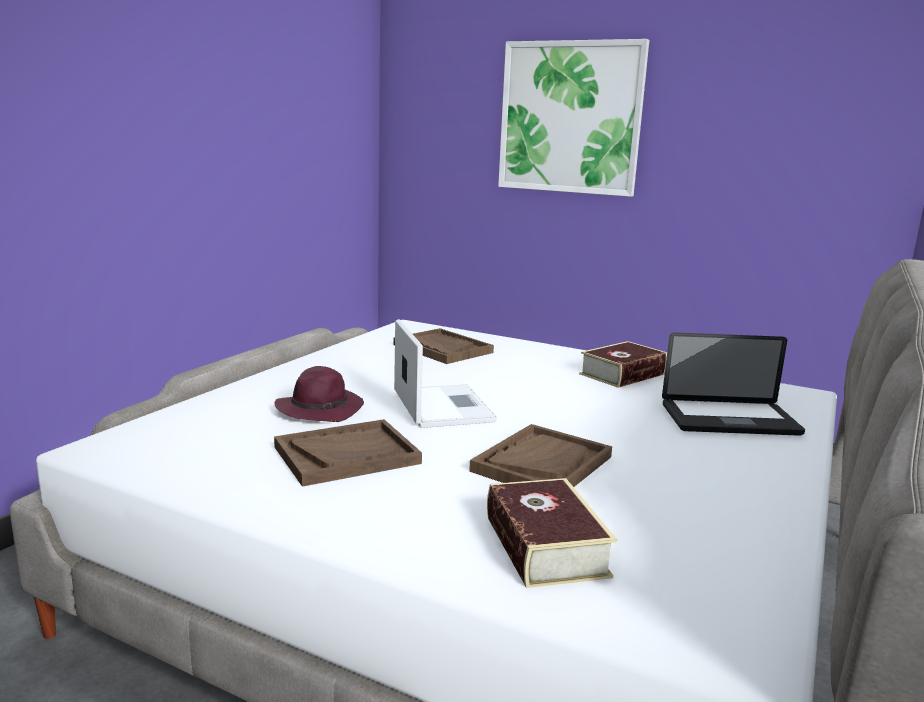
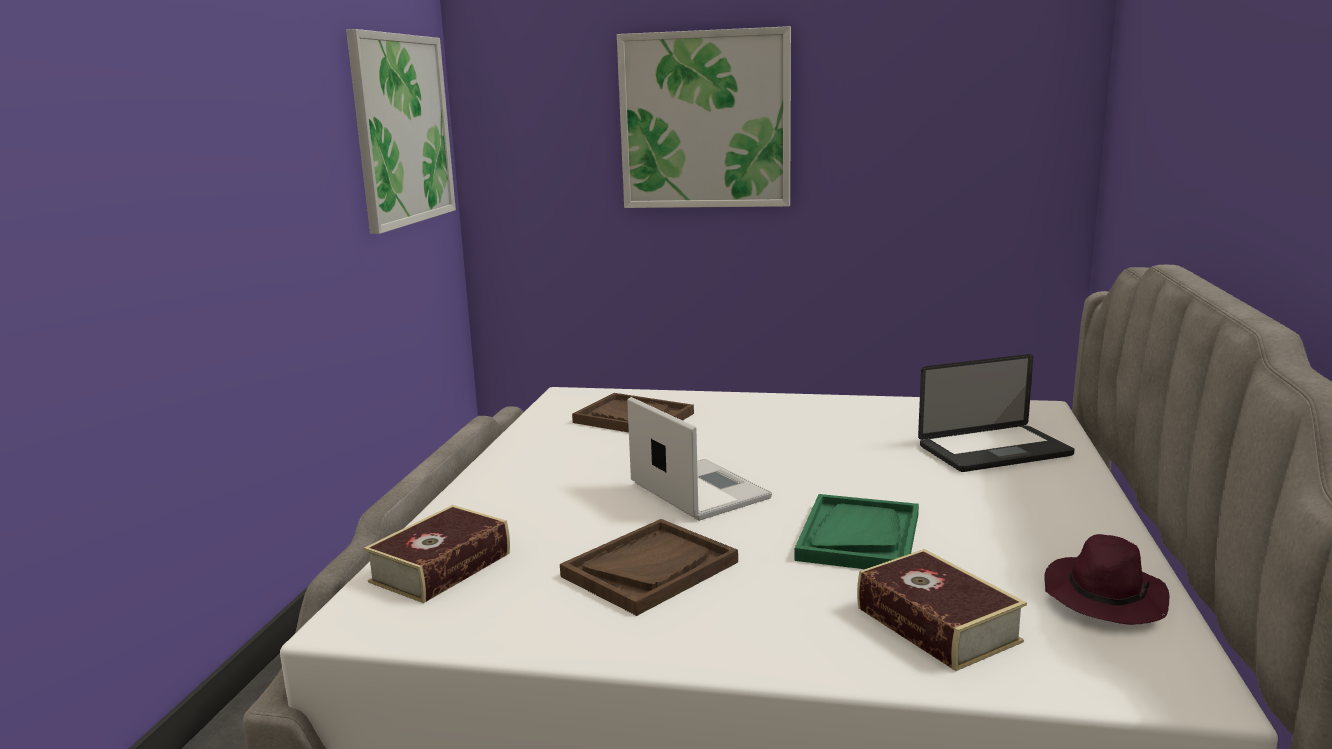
camera: 15 degrees left, 0 degrees up
(321, 409) = (567, 519): purple hat -> purple hat (1104, 597)
(325, 106) = (402, 130): none -> picture
(542, 464) = (858, 537): brown tray -> green tray
(622, 374) = (850, 416): book -> book (441, 567)

